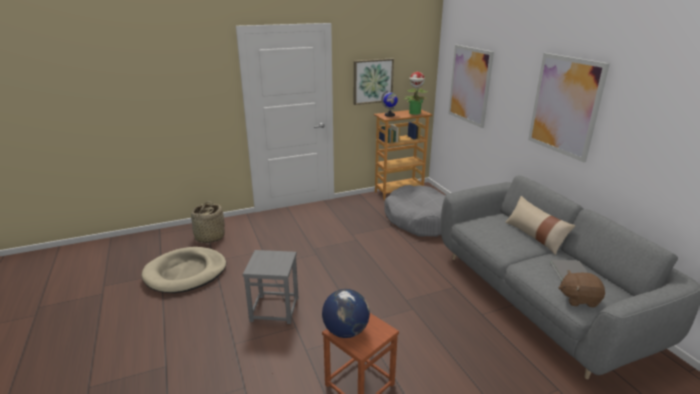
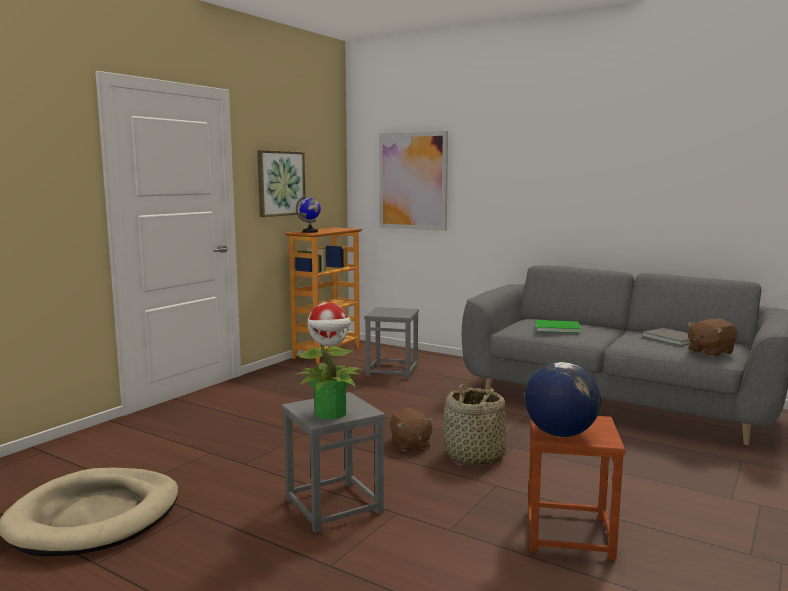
camera: 35 degrees left, 15 degrees down
(209, 237) = (77, 463): basket -> basket (474, 456)
(358, 283) = (410, 444): none -> brown plush toy
(415, 113) = (338, 229): potted plant -> potted plant (331, 414)
(419, 219) = (392, 371): grey dog bed -> grey stool
(497, 233) = (556, 328): none -> green book
(534, 236) = (590, 325): beige pillow -> none
(565, 105) = (569, 172): picture -> none

